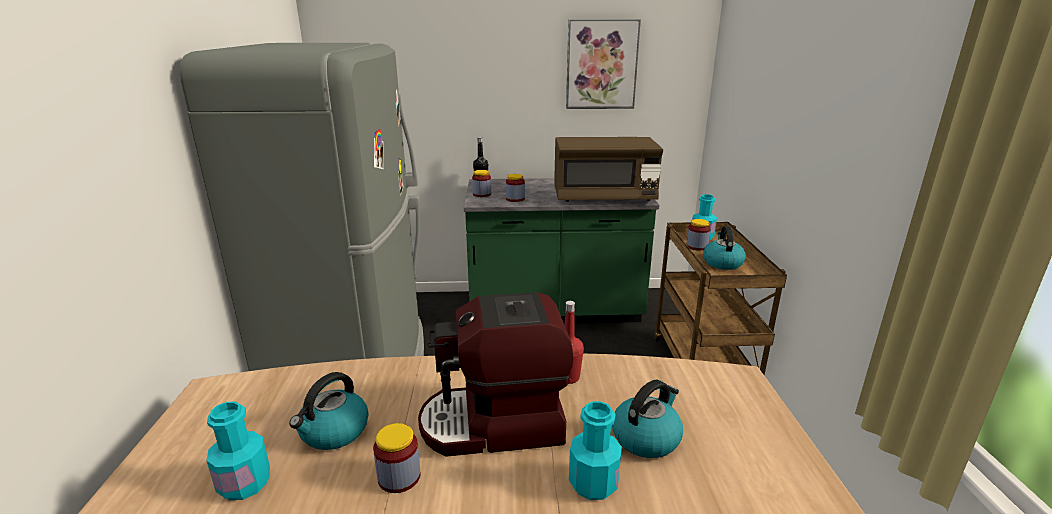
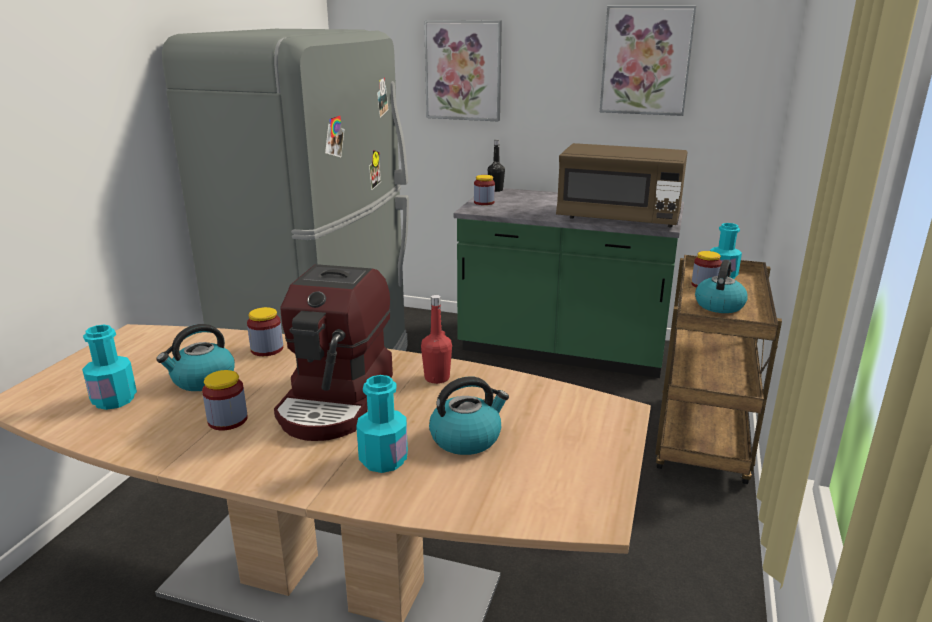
camera: 20 degrees right, 0 degrees up
(442, 77) = (463, 70): none -> picture
(495, 424) = (337, 401): coffee machine -> coffee machine turned 90 degrees counterclockwise
(515, 199) = (515, 210): jar -> jar (267, 349)

